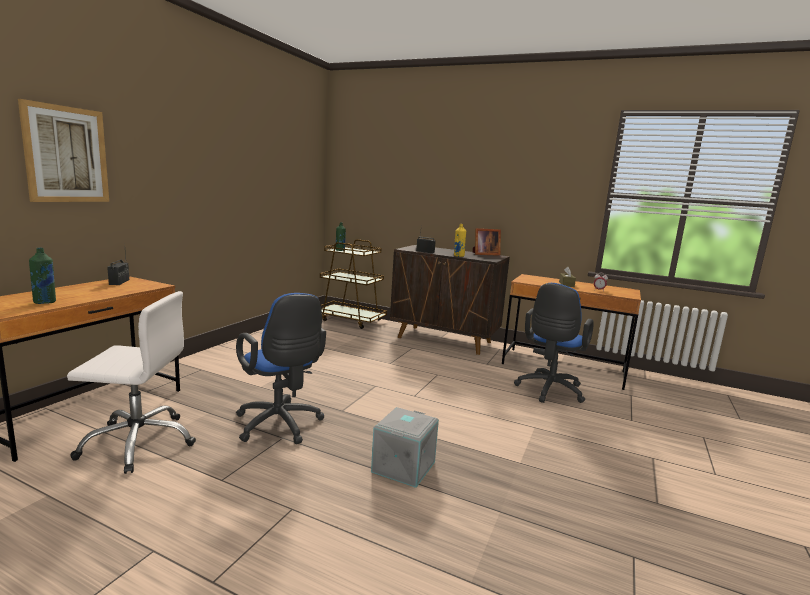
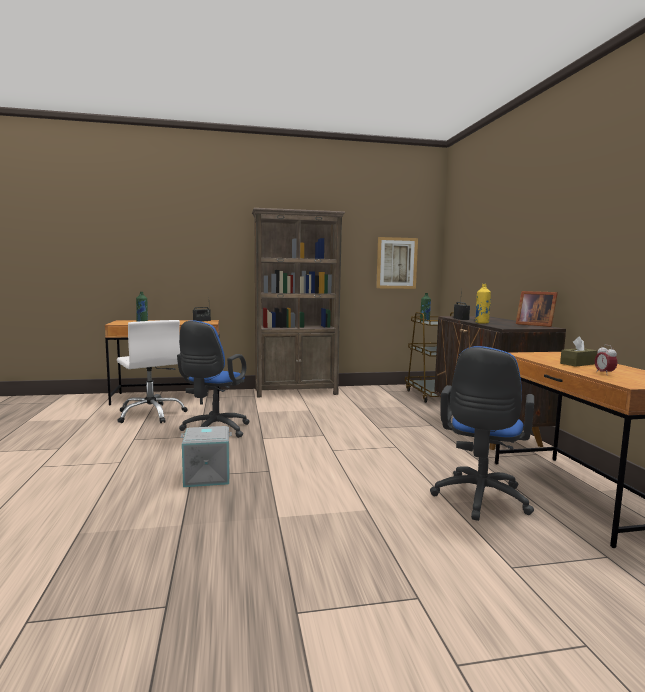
camera: 55 degrees right, 5 degrees down
(66, 154) = (186, 242): picture -> picture (396, 263)
(234, 350) = (296, 392): none -> brown bookcase
(549, 391) = (479, 500): blue office chair -> blue office chair turned 60 degrees counterclockwise

